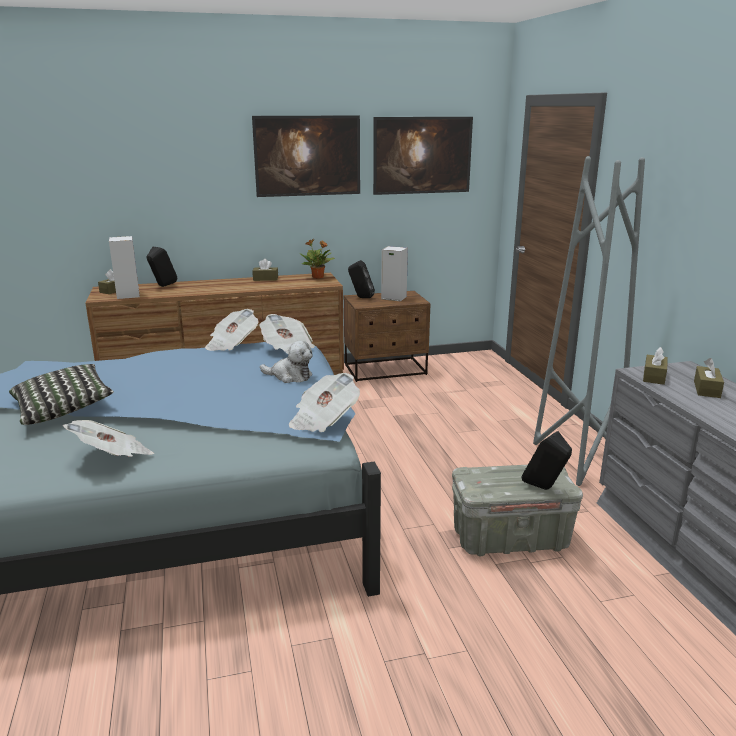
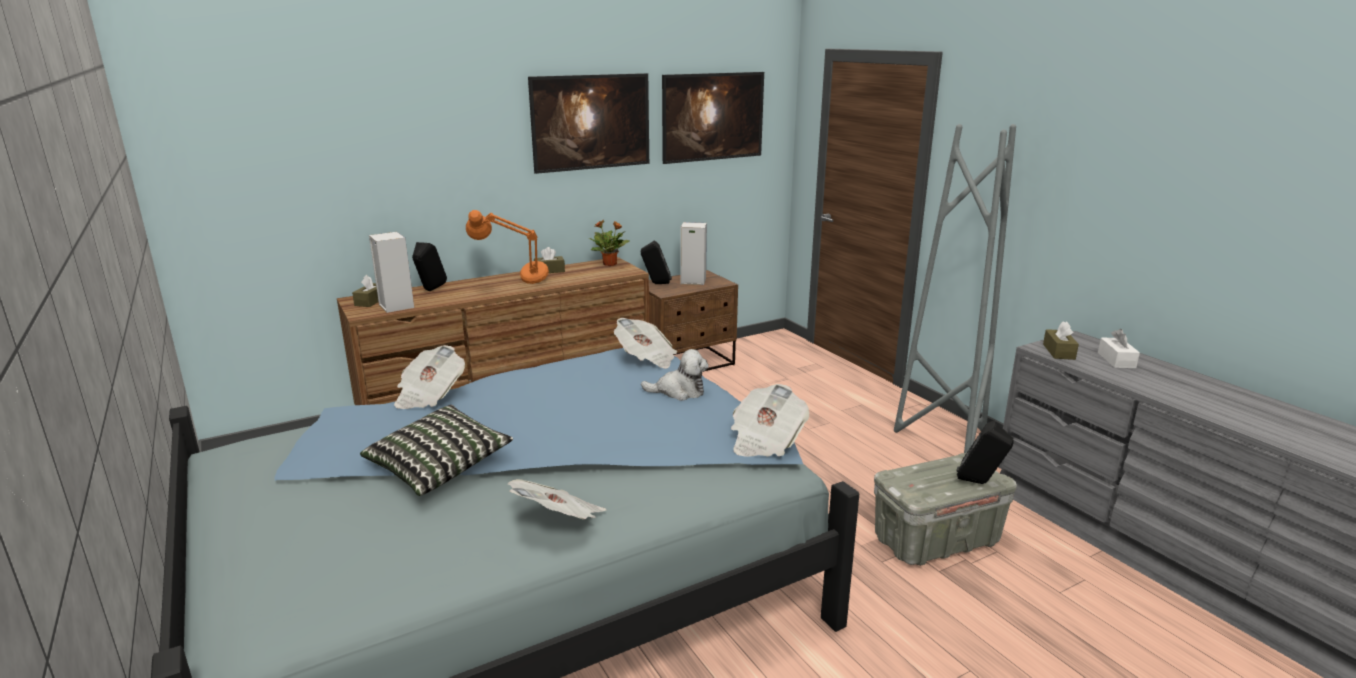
camera: 15 degrees left, 0 degrees up
(227, 288) = (513, 286): none -> orange table lamp
(231, 344) = (574, 358): newspaper -> newspaper (429, 396)
(706, 389) = (1116, 360): brown tissue box -> white tissue box

